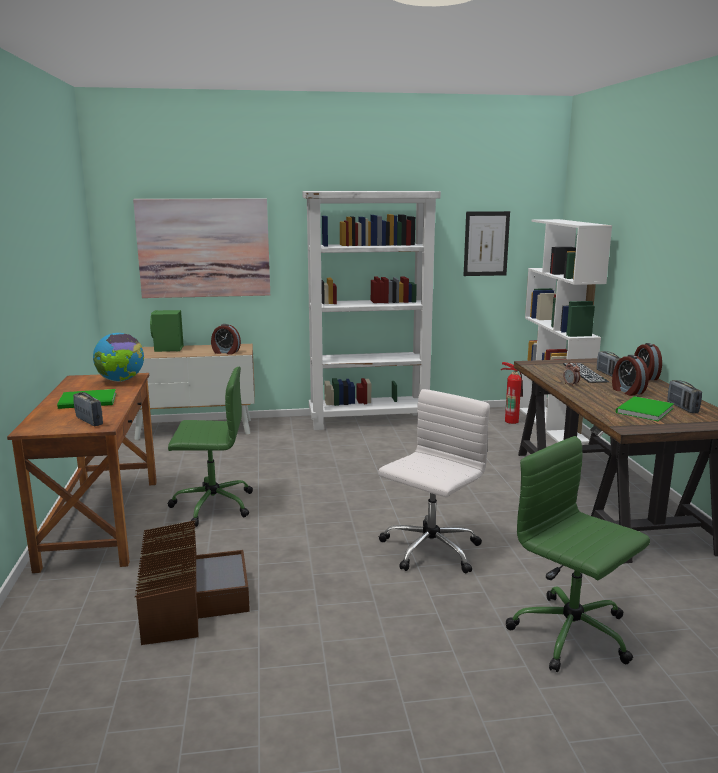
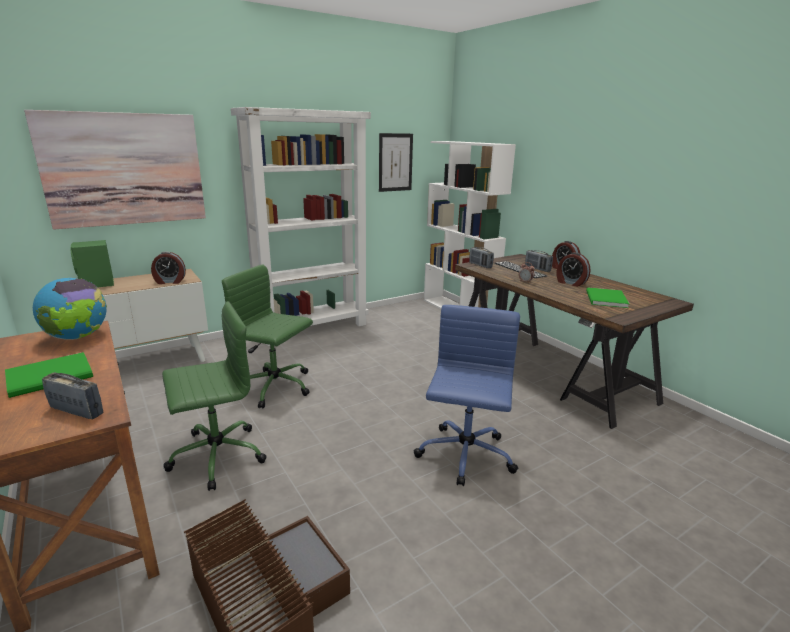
camera: 25 degrees left, 5 degrees up
(429, 550) = (465, 456): white office chair -> blue office chair
(511, 421) = (426, 311): fire extinguisher -> none
(573, 635) = (643, 515): green office chair -> green office chair (276, 387)
(682, 407) = (625, 293): radio -> radio (480, 265)

